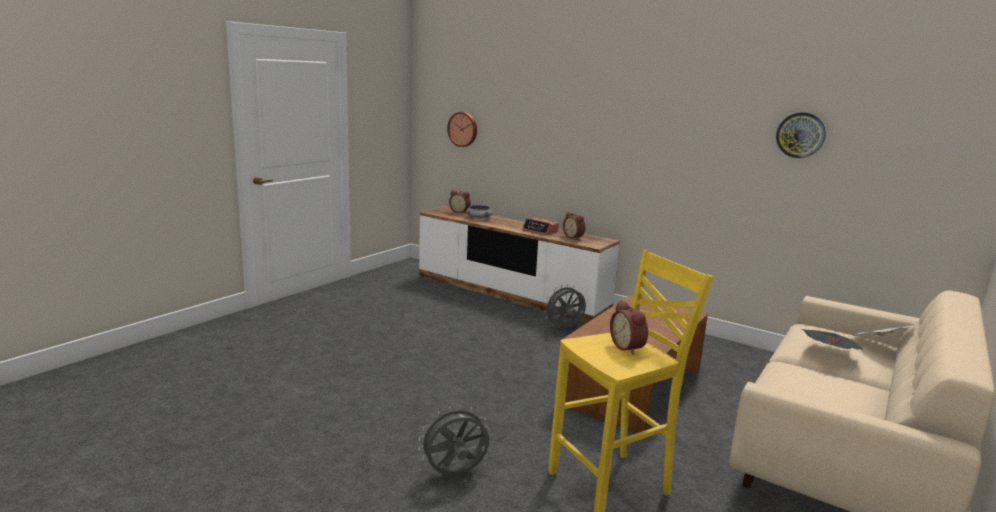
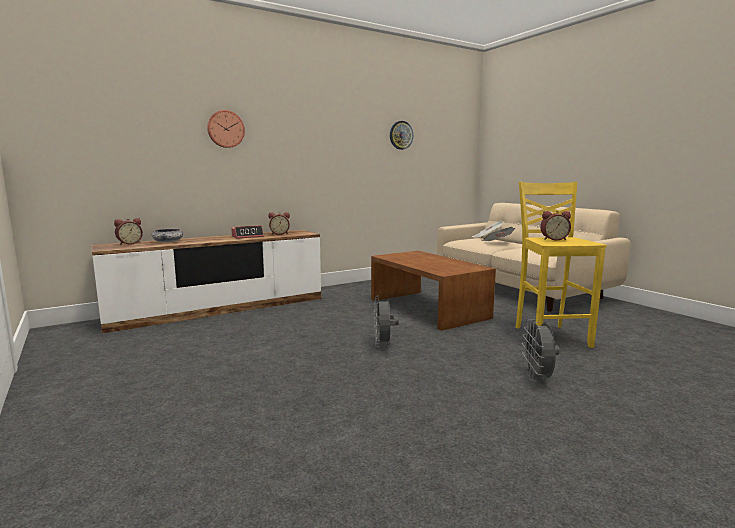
camera: 65 degrees left, 5 degrees down
(463, 129) = (103, 148): wall clock -> wall clock (225, 129)
(564, 329) = (319, 306): grey fan -> grey fan (383, 345)

